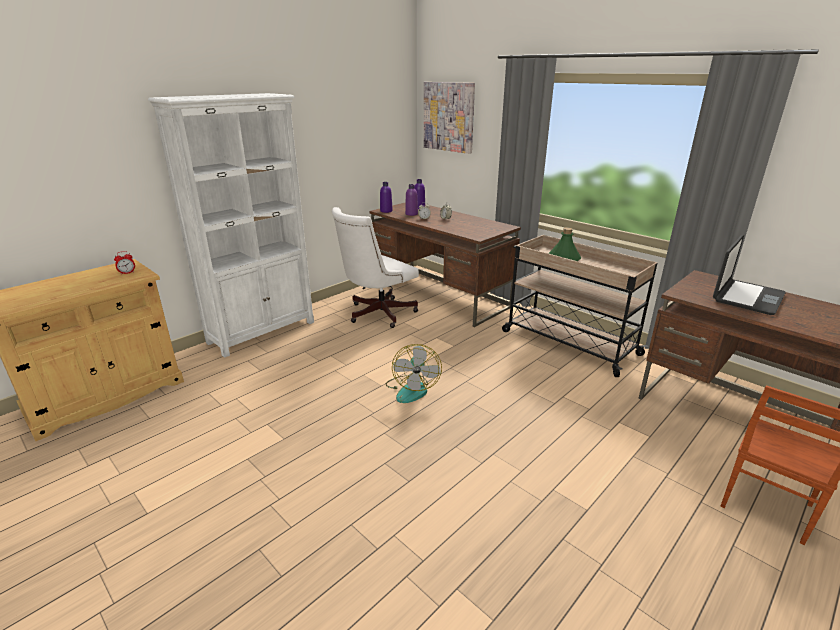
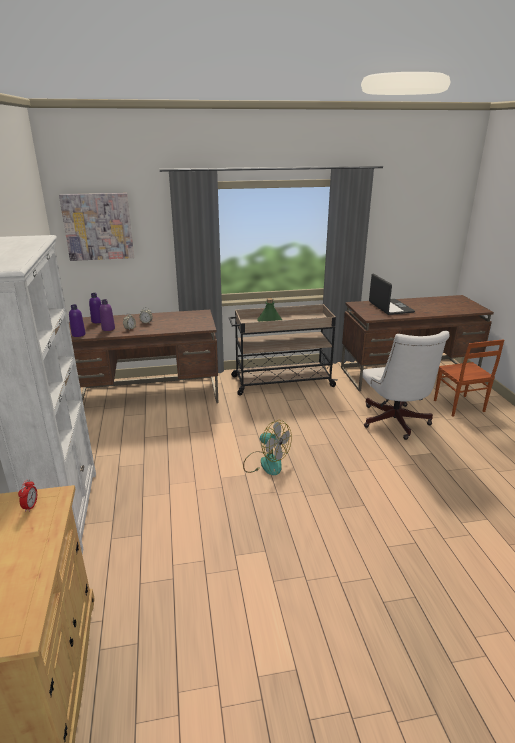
camera: 55 degrees left, 0 degrees up
(377, 314) = (134, 435): white office chair -> white office chair (395, 423)

